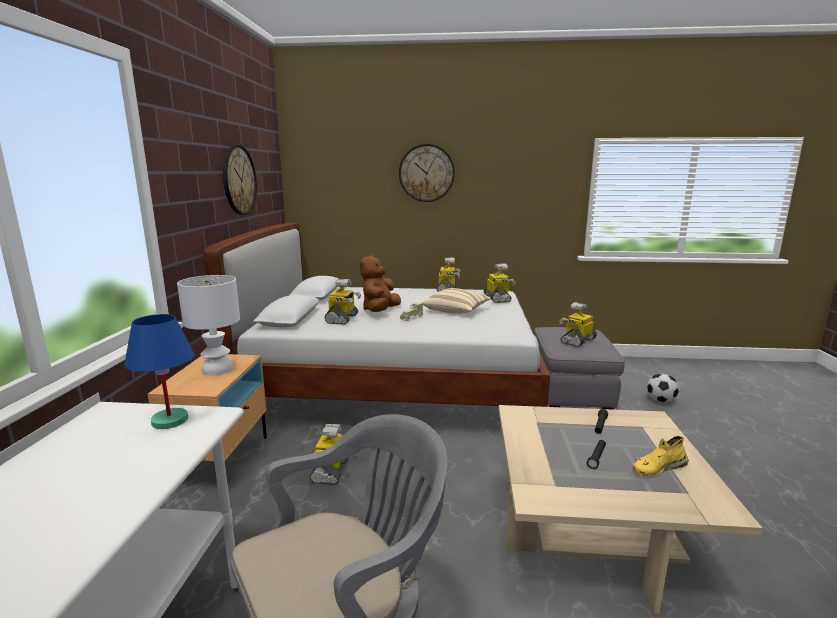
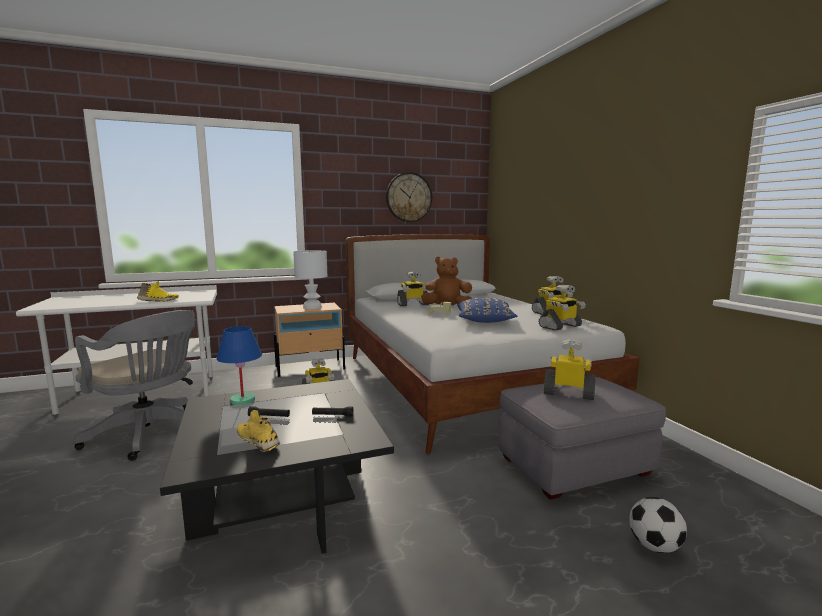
camera: 65 degrees right, 5 degrees down
(161, 460) = (158, 301): none -> yellow shoe
(170, 420) = (196, 296): blue table lamp -> blue table lamp (243, 400)
(426, 173) = (567, 185): wall clock -> none
(456, 311) = (484, 321): beige pillow -> blue pillow
(593, 533) = (283, 501): beige coffee table -> black coffee table

